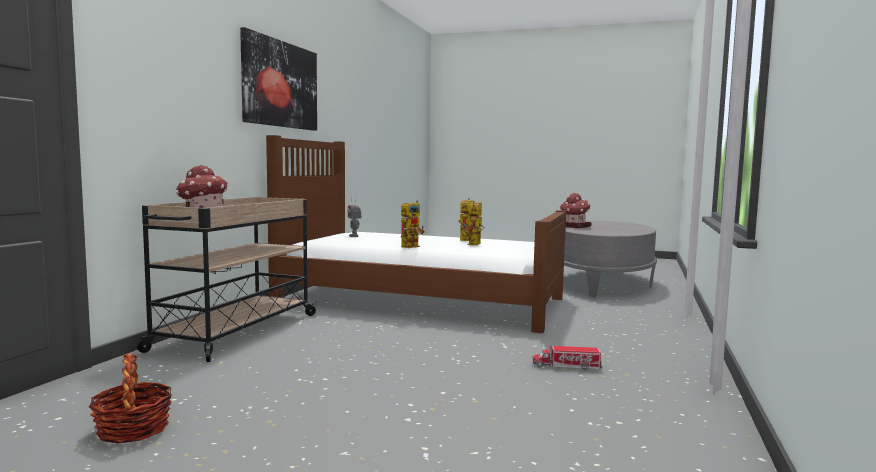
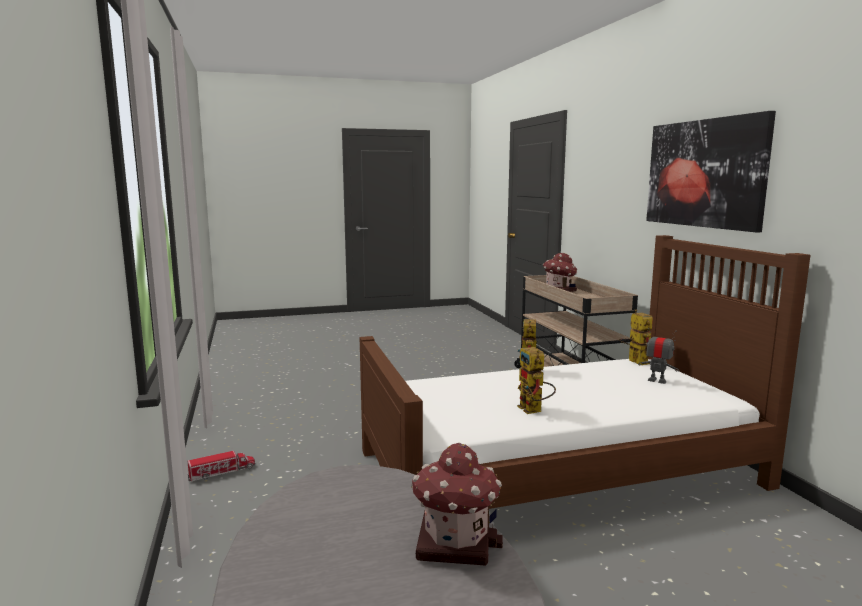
camera: 145 degrees right, 5 degrees up
(133, 429) = (460, 347): basket -> none
(474, 245) = (484, 394): toy robot -> toy robot (634, 361)
(566, 366) = (317, 418): toy truck -> toy truck (221, 472)

